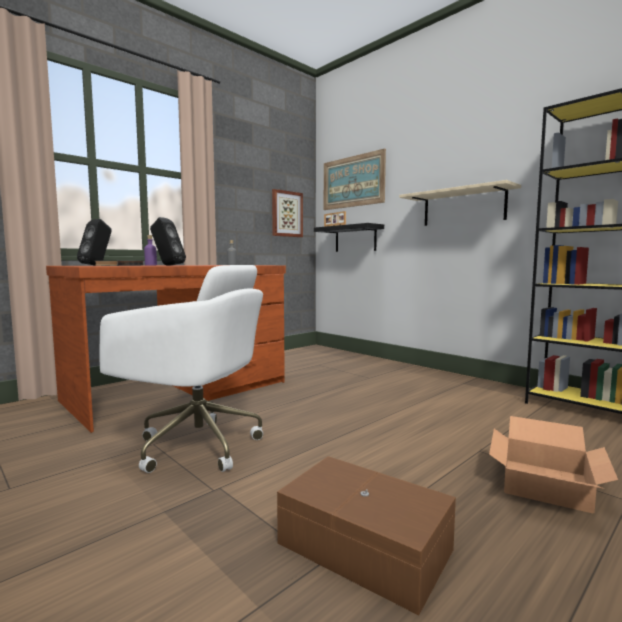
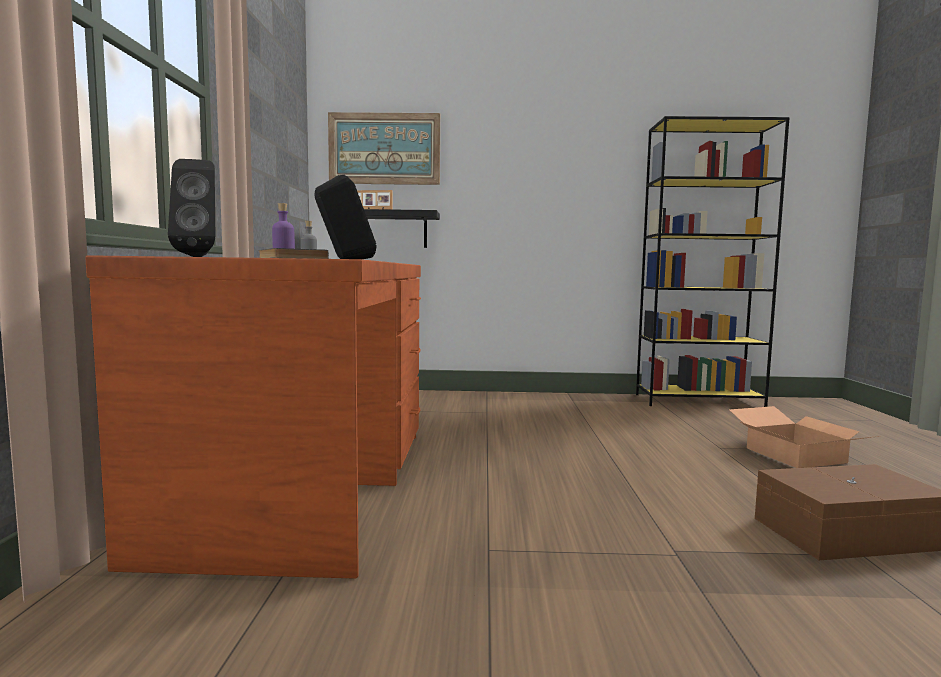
camera: 45 degrees left, 0 degrees up
(193, 446) = (536, 531): white office chair -> none
(286, 214) = (290, 183): picture -> none
(463, 207) = (548, 203): beige shelf -> none

